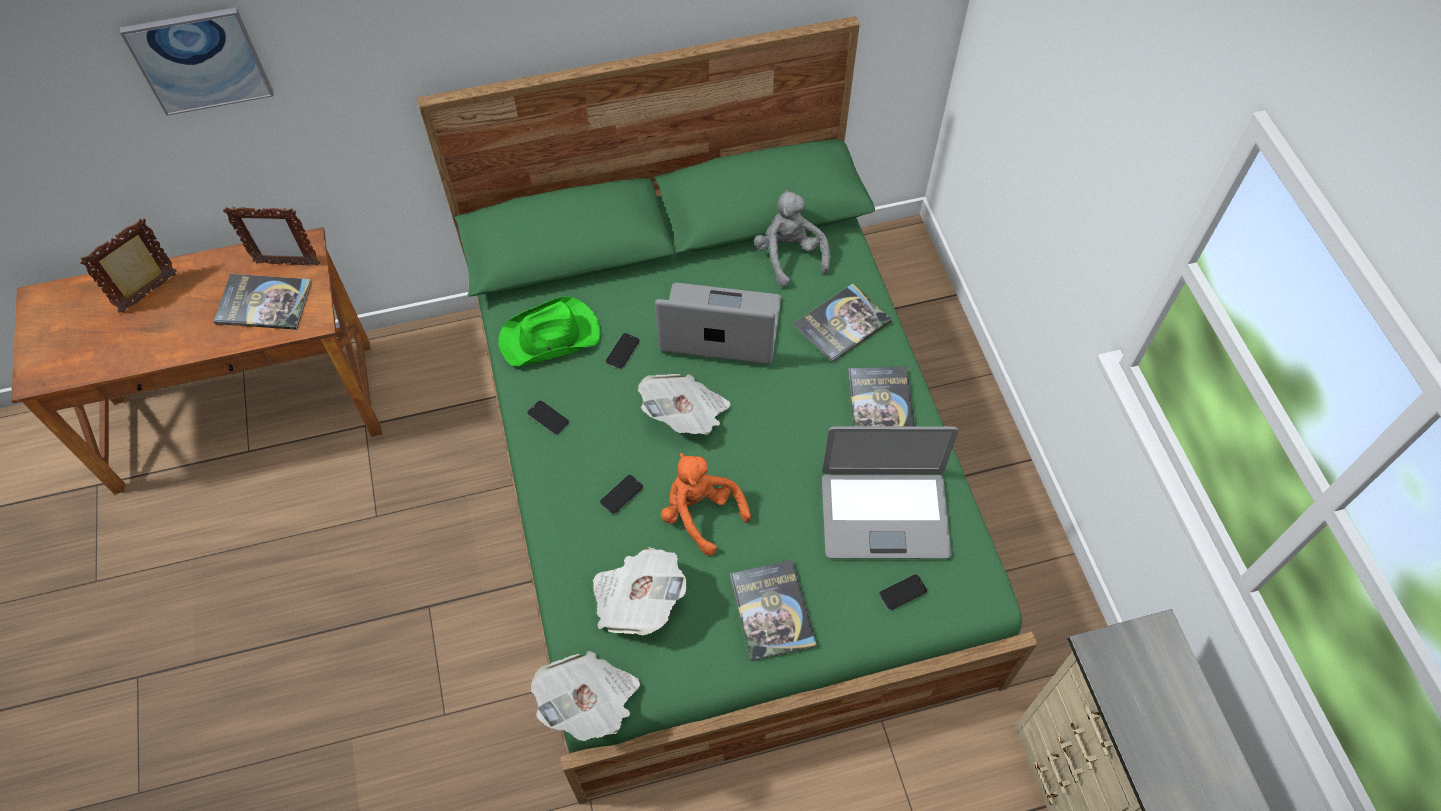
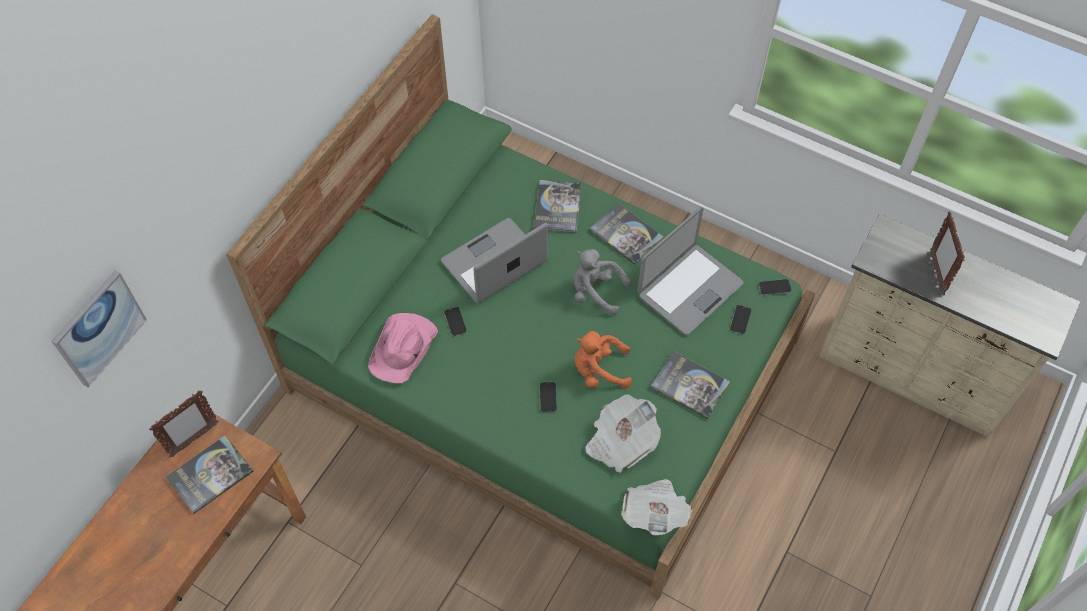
camera: 45 degrees left, 0 degrees up
(150, 293) = (120, 535): picture frame -> picture frame (936, 272)
(548, 418) = (457, 393): phone -> phone (774, 287)
(551, 337) = (404, 348): green hat -> pink hat
(686, 415) = (532, 325): newspaper -> none
(789, 256) = (486, 192): grey plush toy -> grey plush toy (595, 292)

